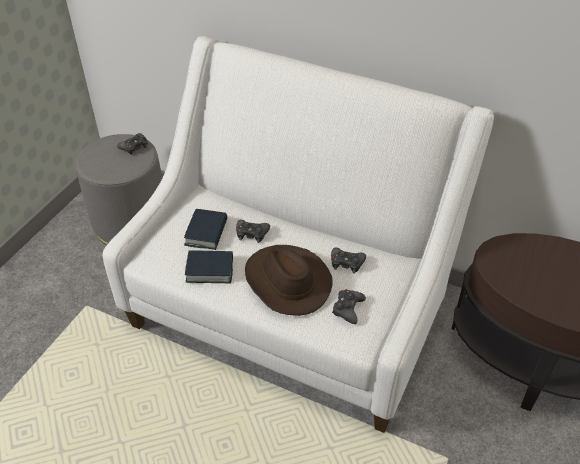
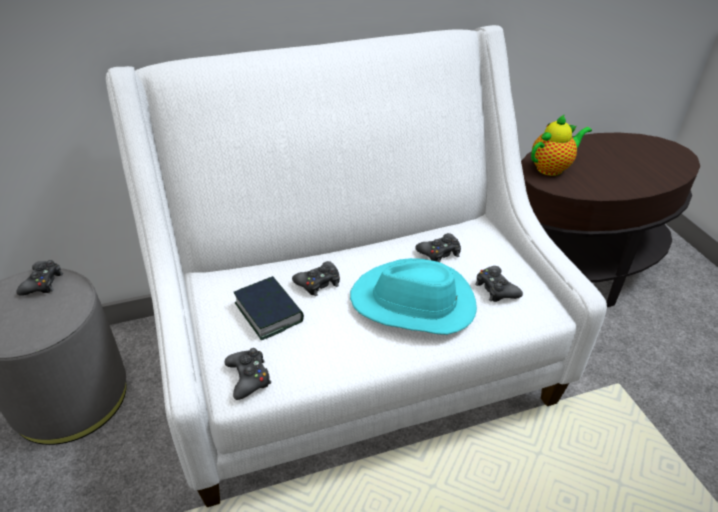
camera: 45 degrees left, 5 degrees down
(157, 260) = (248, 377): none -> black game controller
(209, 270) = (324, 345): book -> none
(286, 282) = (413, 303): brown hat -> turquoise hat
(513, 256) = (552, 168): none -> teapot

